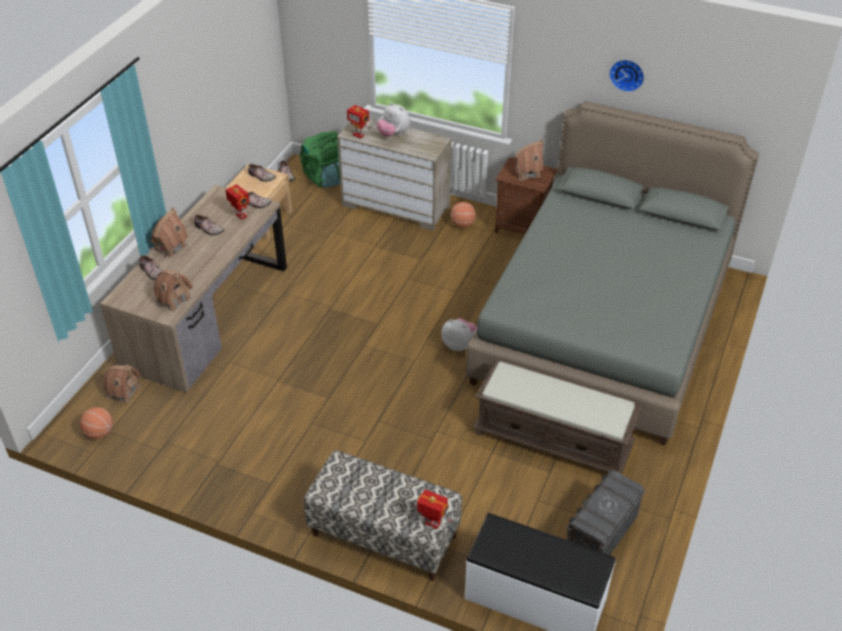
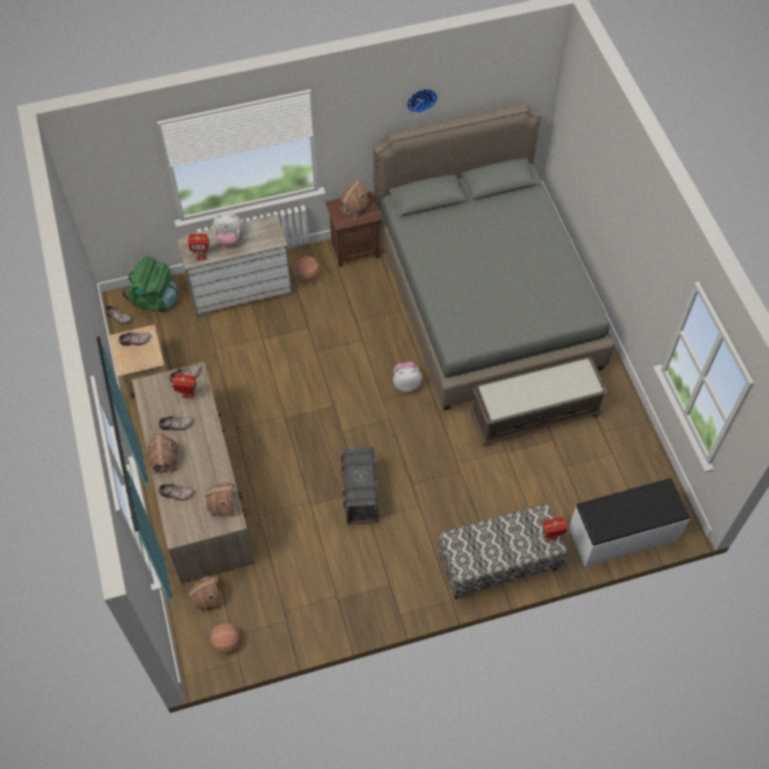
camera: 40 degrees left, 15 degrees up
(600, 536) = (621, 463): grey storage box -> grey storage box (360, 495)

